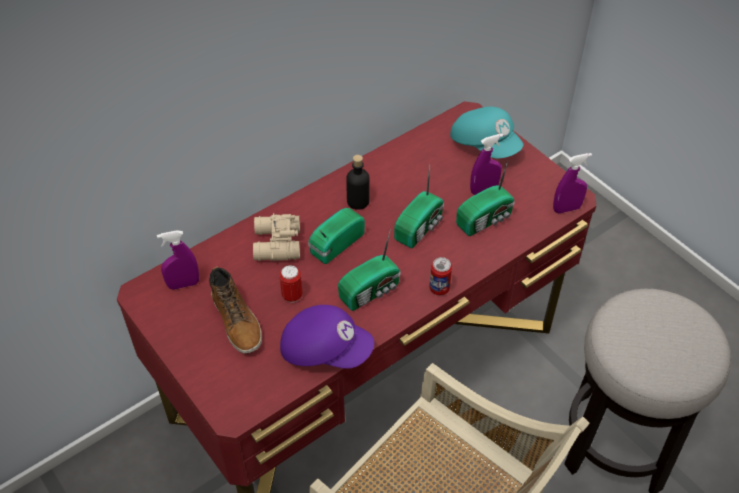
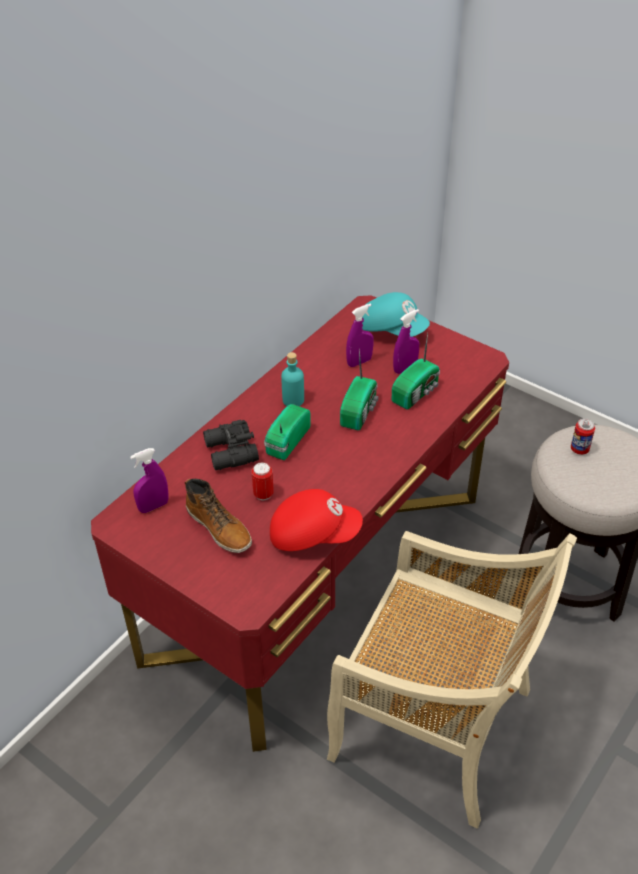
camera: 15 degrees left, 5 degrees down
(276, 245) = (230, 453): beige binoculars -> black binoculars
(325, 349) = (313, 533): purple cap -> red cap
(358, 201) = (293, 400): black bottle -> turquoise bottle
(371, 291) = (336, 474): radio -> none
(439, 288) = (397, 459): can -> can (579, 449)
(566, 209) = (484, 369): purple spray bottle -> purple spray bottle (359, 362)

